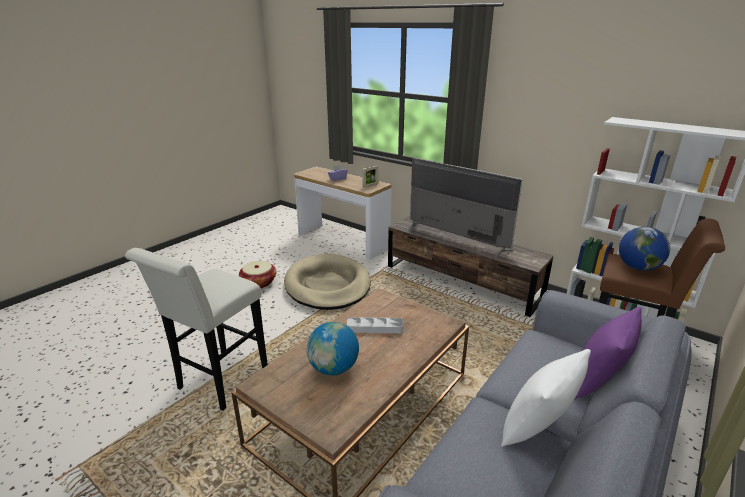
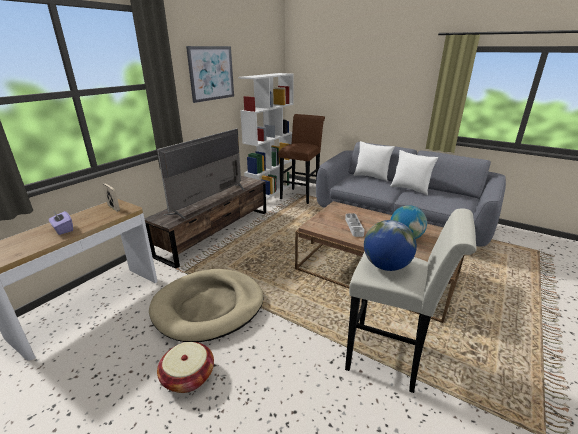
camera: 95 degrees left, 0 degrees up
(560, 103) = (211, 73): none -> picture
(598, 382) = (371, 177): purple pillow -> white pillow
(638, 268) = (301, 146): globe -> globe (386, 266)

